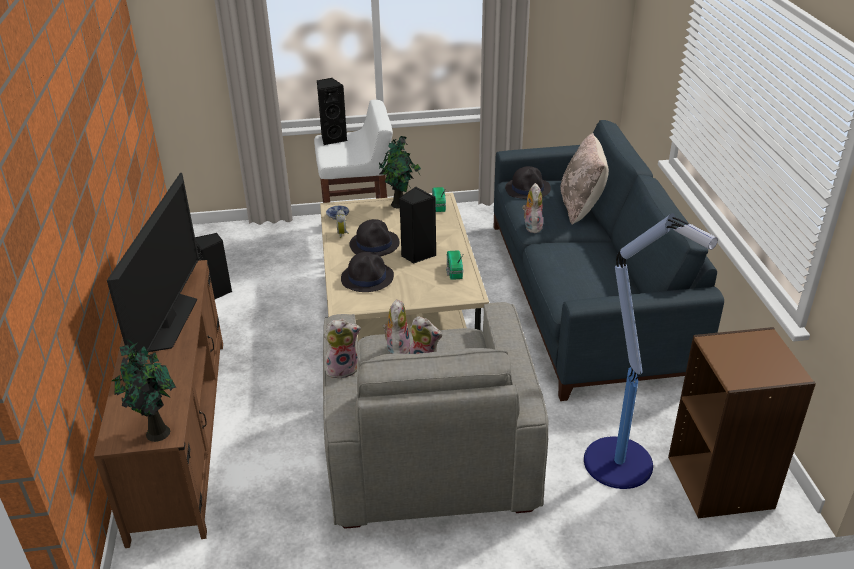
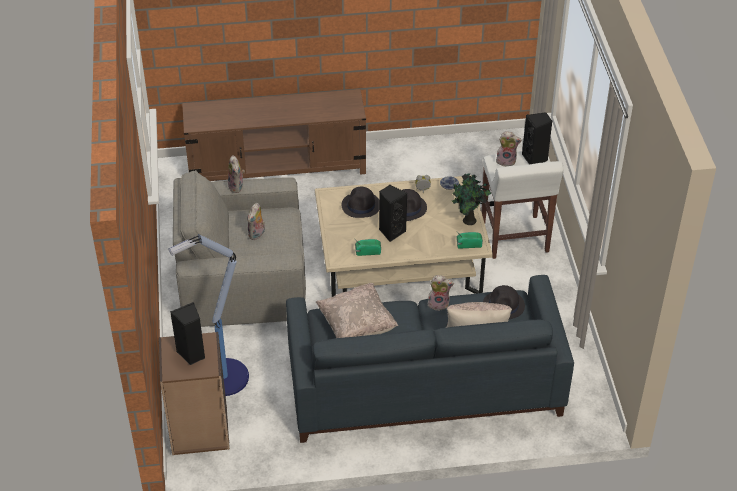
camera: 90 degrees right, 10 degrees up
(156, 432) = (196, 121): potted plant -> none
(168, 322) = (294, 111): television -> none
(217, 291) = (430, 163): black speaker -> black speaker (192, 354)
(397, 348) = (278, 222): plush toy -> plush toy (506, 161)
(581, 279) = (357, 326): none -> beige pillow

